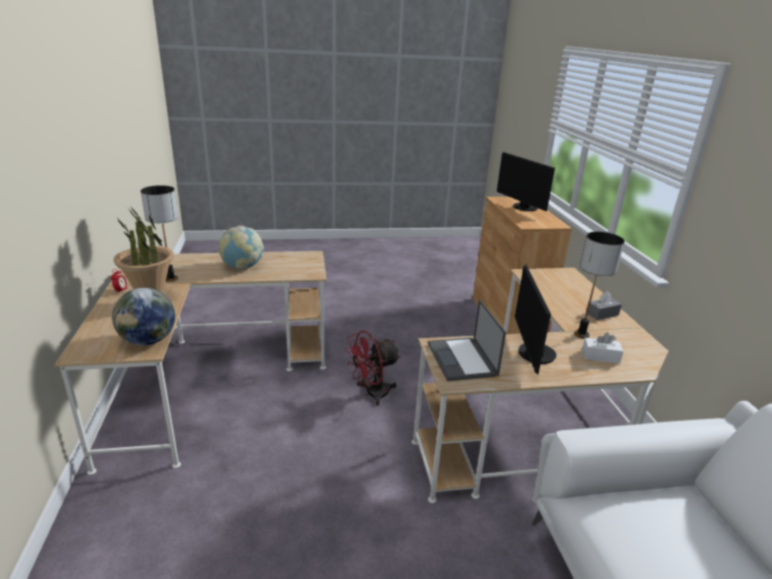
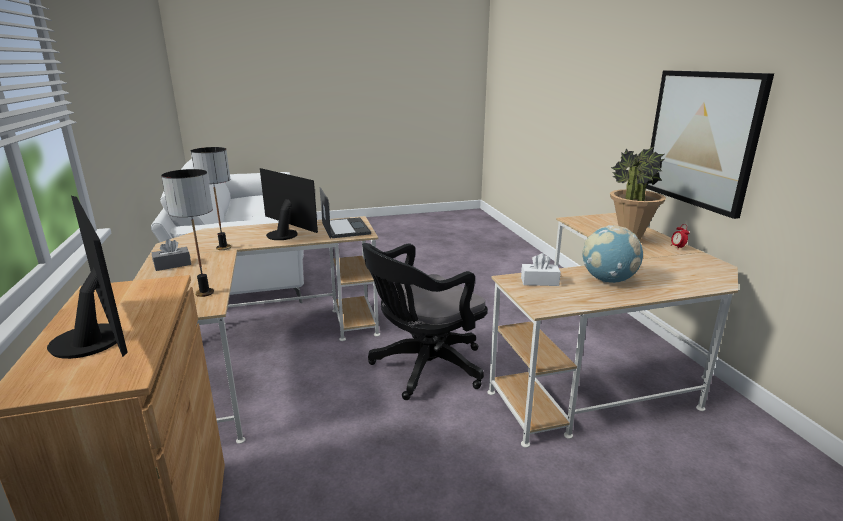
camera: 175 degrees right, 5 degrees down
(63, 199) = (701, 139): none -> picture
(148, 341) = (581, 223): globe -> none
(170, 279) = (659, 261): table lamp -> table lamp (205, 293)
(371, 394) = (423, 368): red fan -> black office chair
(532, 353) = (285, 234): monitor -> monitor turned 45 degrees counterclockwise
(600, 356) = (227, 236): white tissue box -> white tissue box (539, 281)

